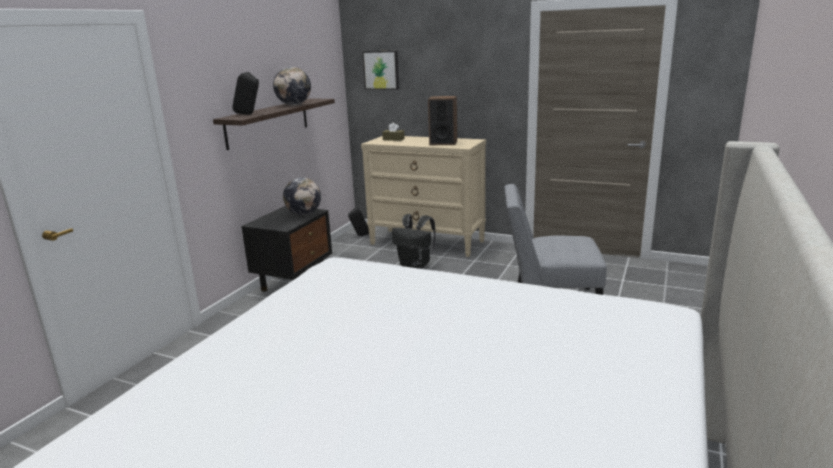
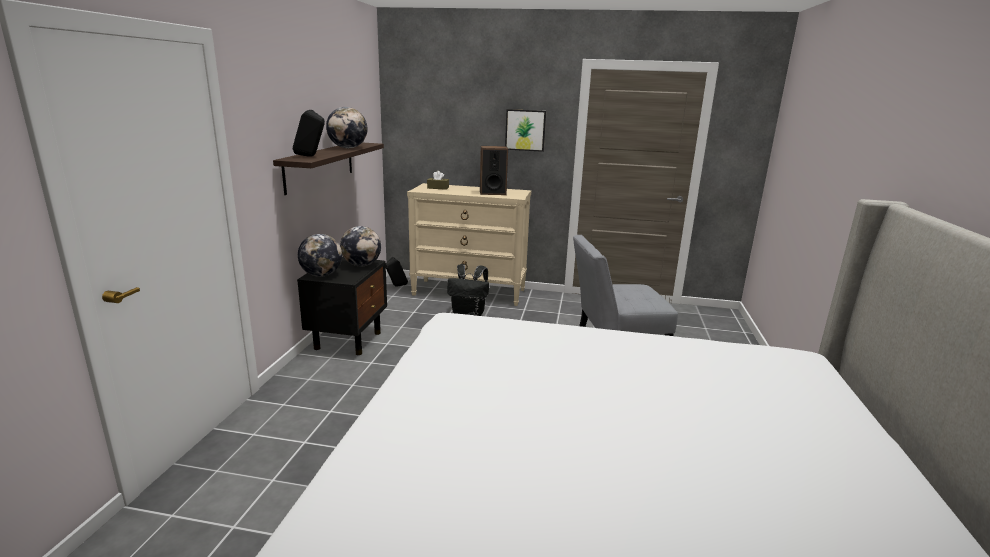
camera: 15 degrees left, 0 degrees up
(263, 222) = (321, 275): none -> globe
(381, 70) = (423, 116): picture -> picture (525, 130)

